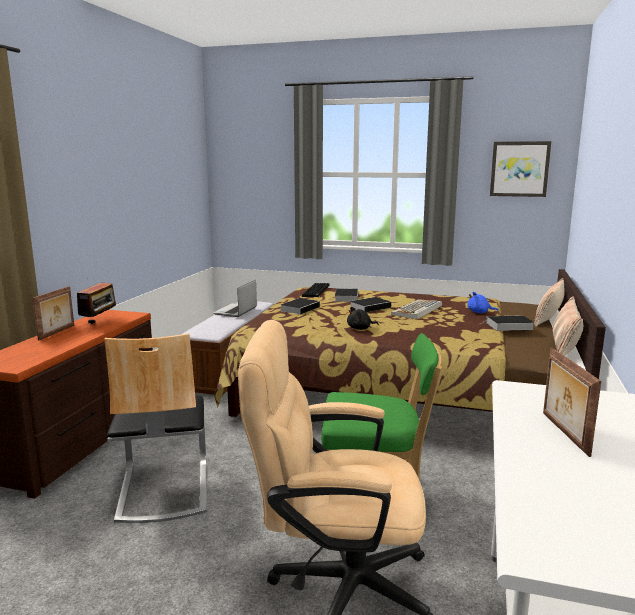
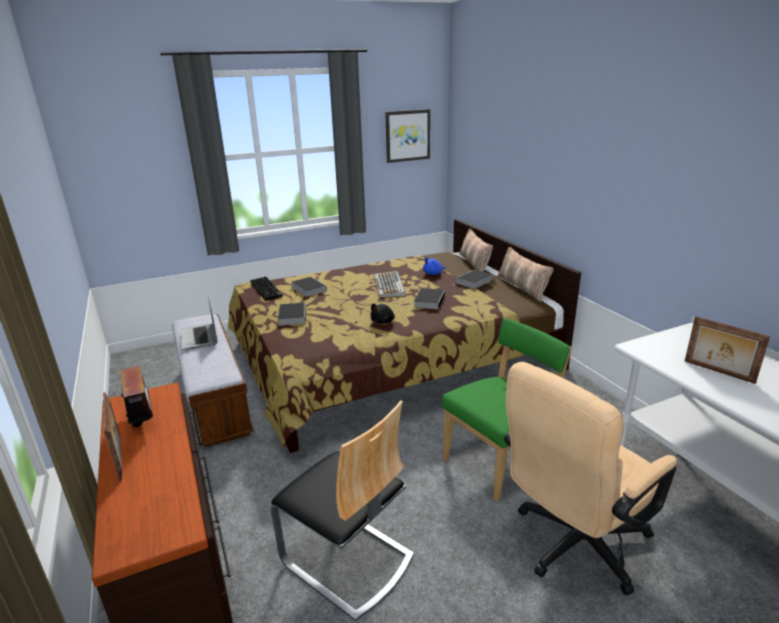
camera: 40 degrees left, 10 degrees up
(370, 307) = (349, 294): book -> book (429, 300)

